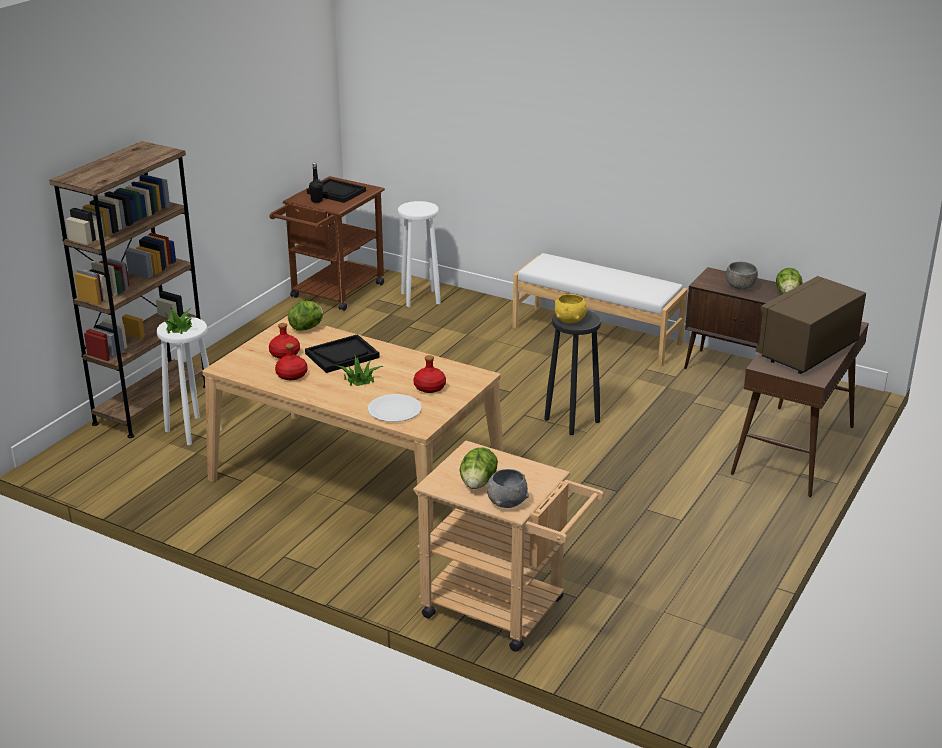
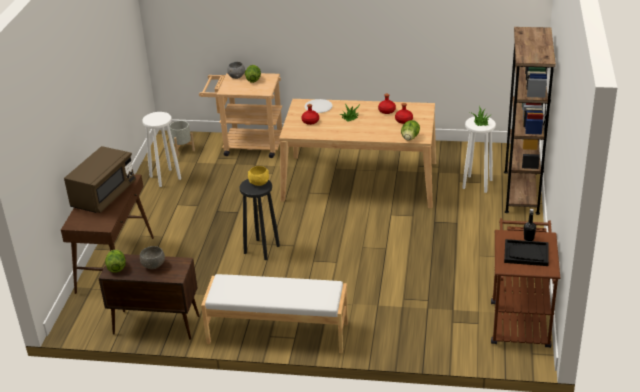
camera: 160 degrees right, 5 degrees up
(342, 355) = (372, 127): black tray -> none
(420, 298) = (445, 335): white stool -> white stool (165, 177)
(643, 642) = (182, 149): none -> grey planter

